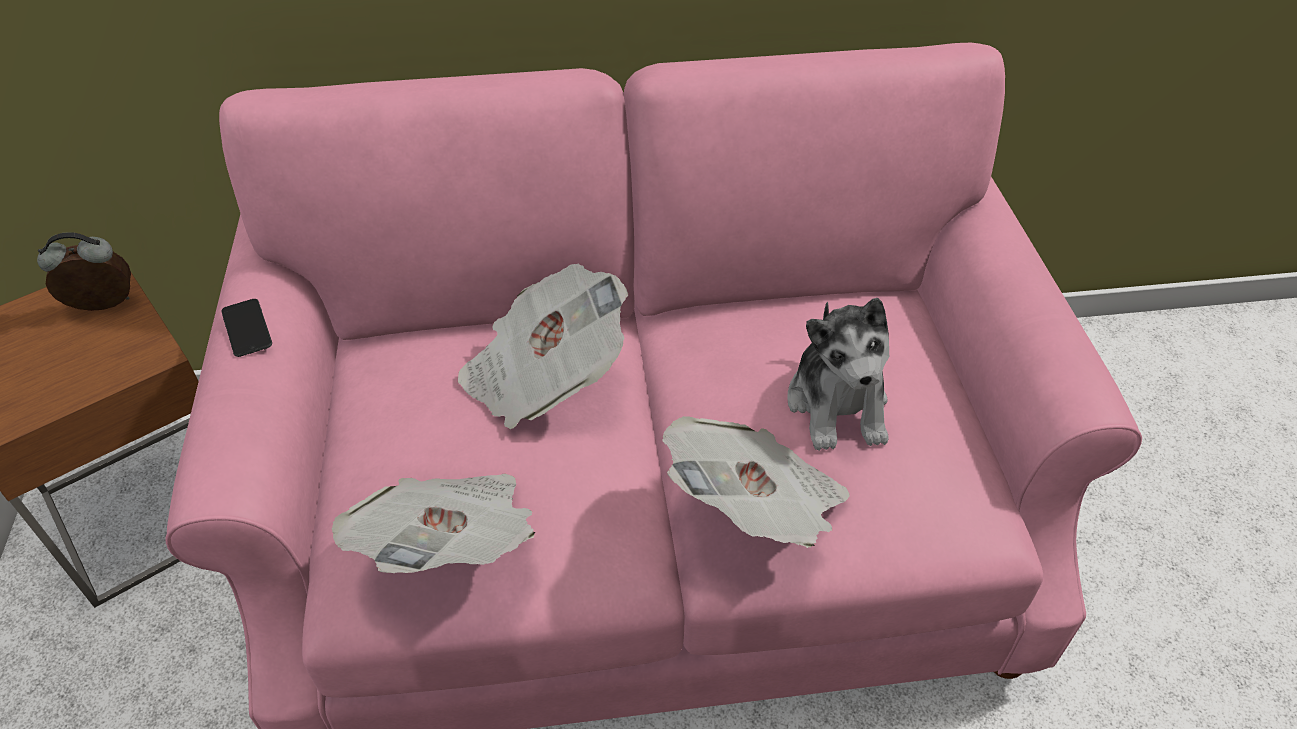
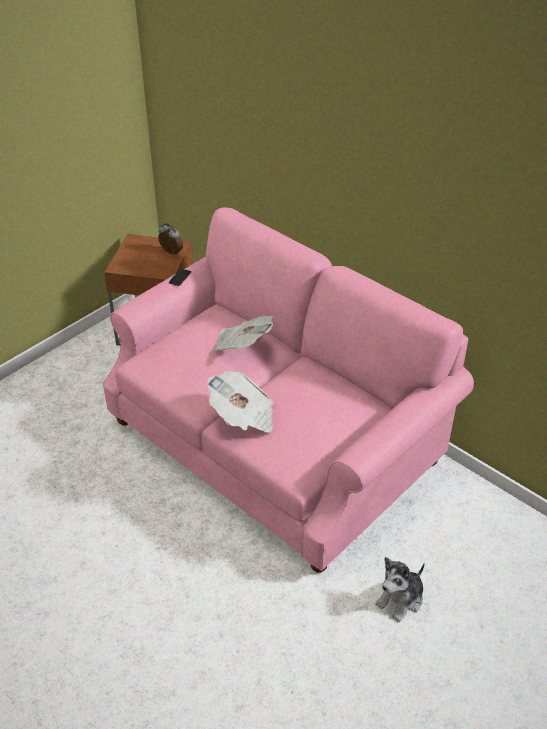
camera: 50 degrees right, 5 degrees down
(452, 545) = (165, 366): newspaper -> none
(838, 404) = (305, 413): plush toy -> plush toy (401, 599)

